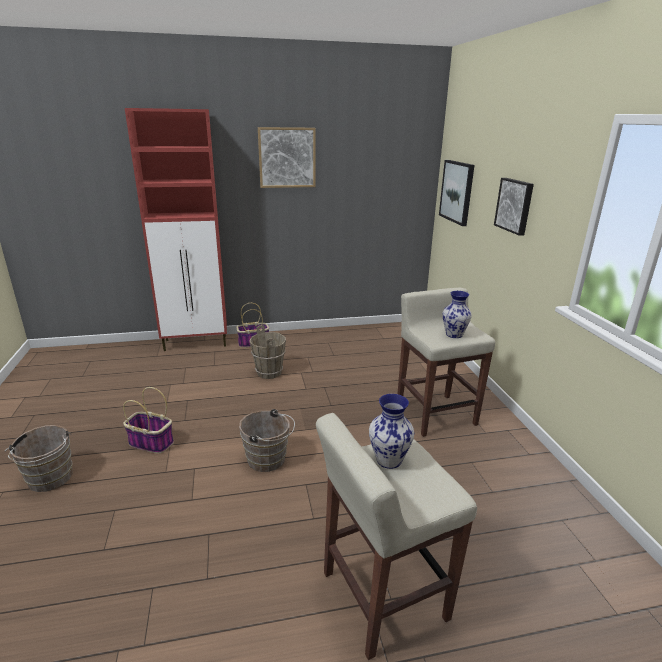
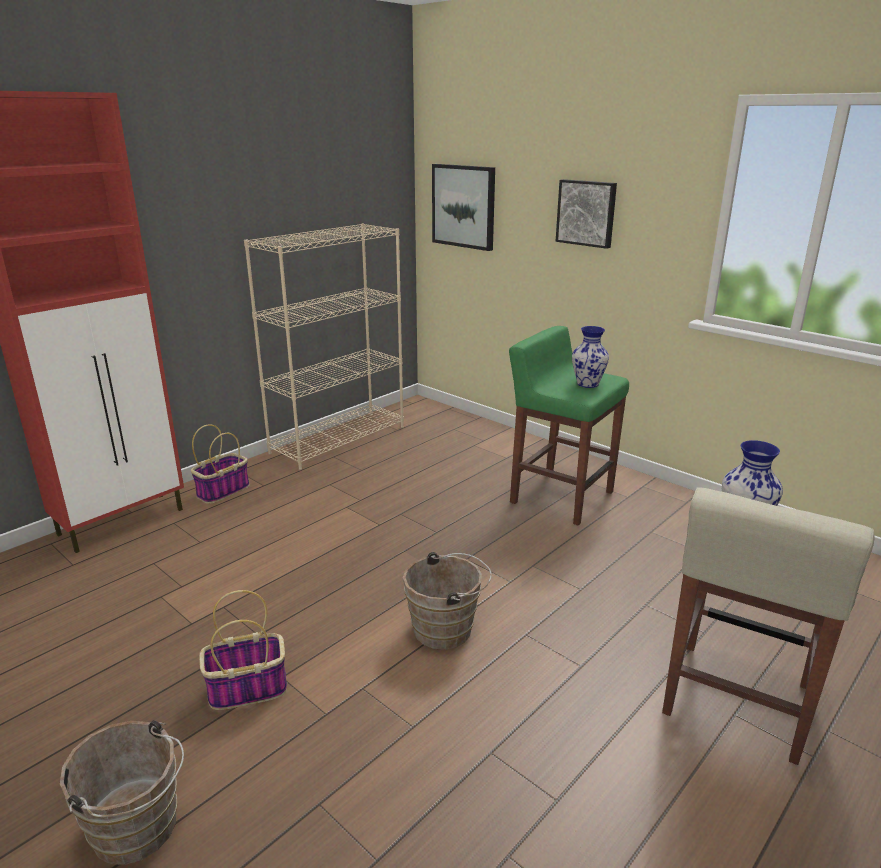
camera: 35 degrees left, 0 degrees up
(269, 372) = (302, 522): brown bucket -> none
(287, 157) = (223, 174): picture -> none
(343, 334) = (339, 439): none -> beige bookcase
(435, 414) = (560, 497): beige stool -> green stool

